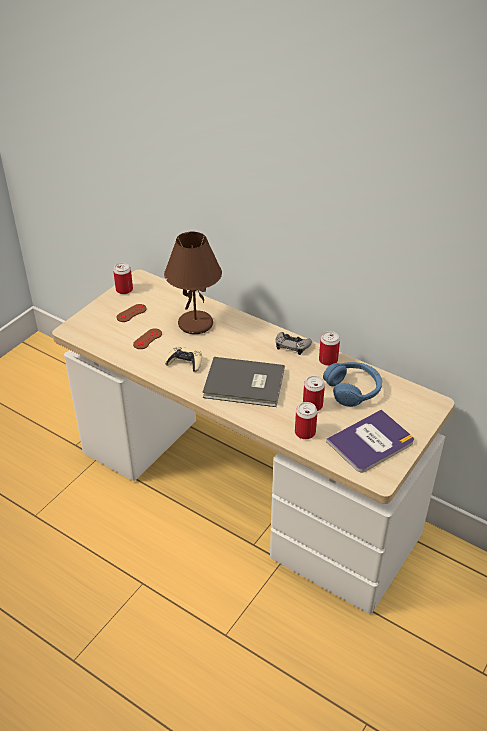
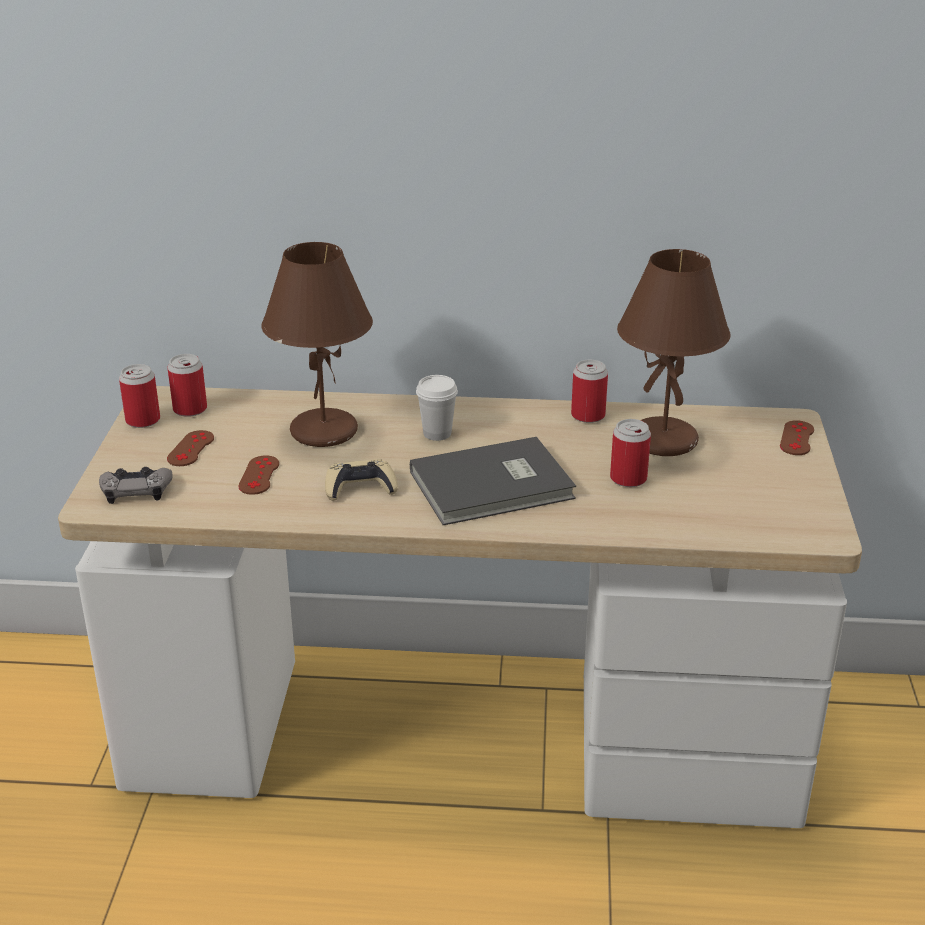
camera: 30 degrees left, 10 degrees down
(245, 344) = (437, 433): none -> white cup
(292, 345) = (513, 414): grey game controller -> grey game controller (136, 490)
(305, 432) = (655, 516): can -> can (190, 409)
(353, 390) = (665, 440): blue headphones -> brown table lamp
(371, 442) = (762, 495): book -> none
(425, 414) = (797, 438): none -> brown game controller

